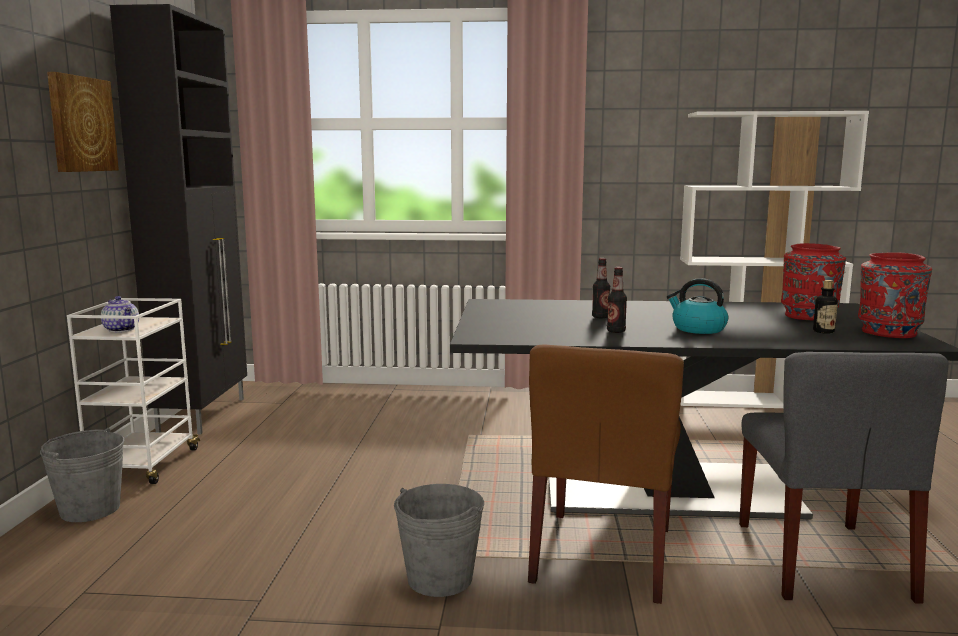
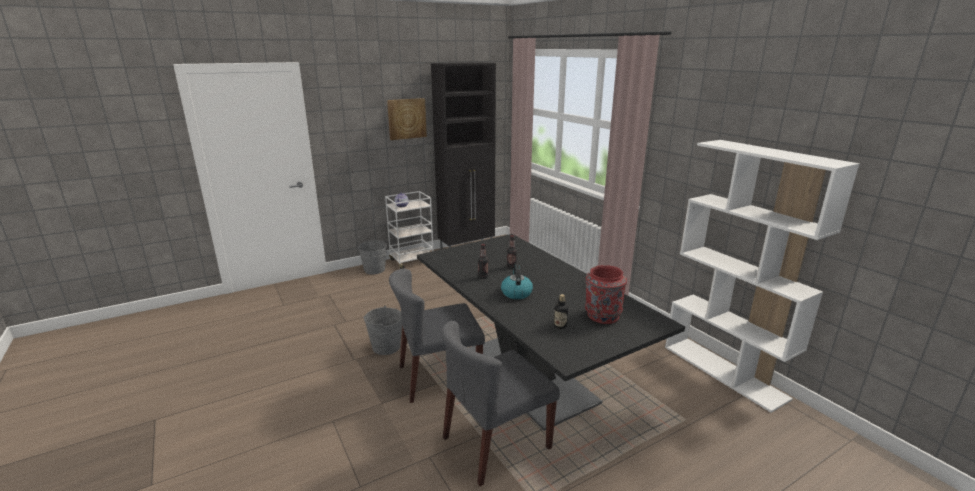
camera: 55 degrees right, 10 degrees up
(603, 555) = (438, 377): brown chair -> grey chair
(888, 333) = (587, 346): red vase -> none

